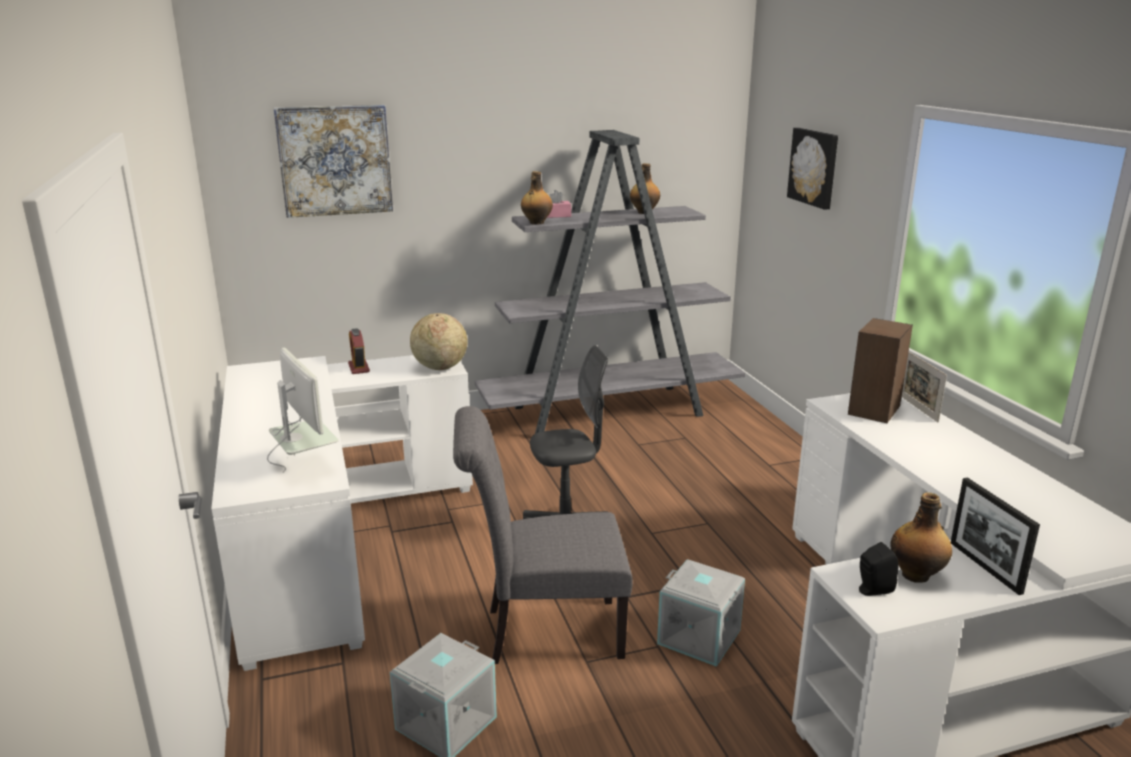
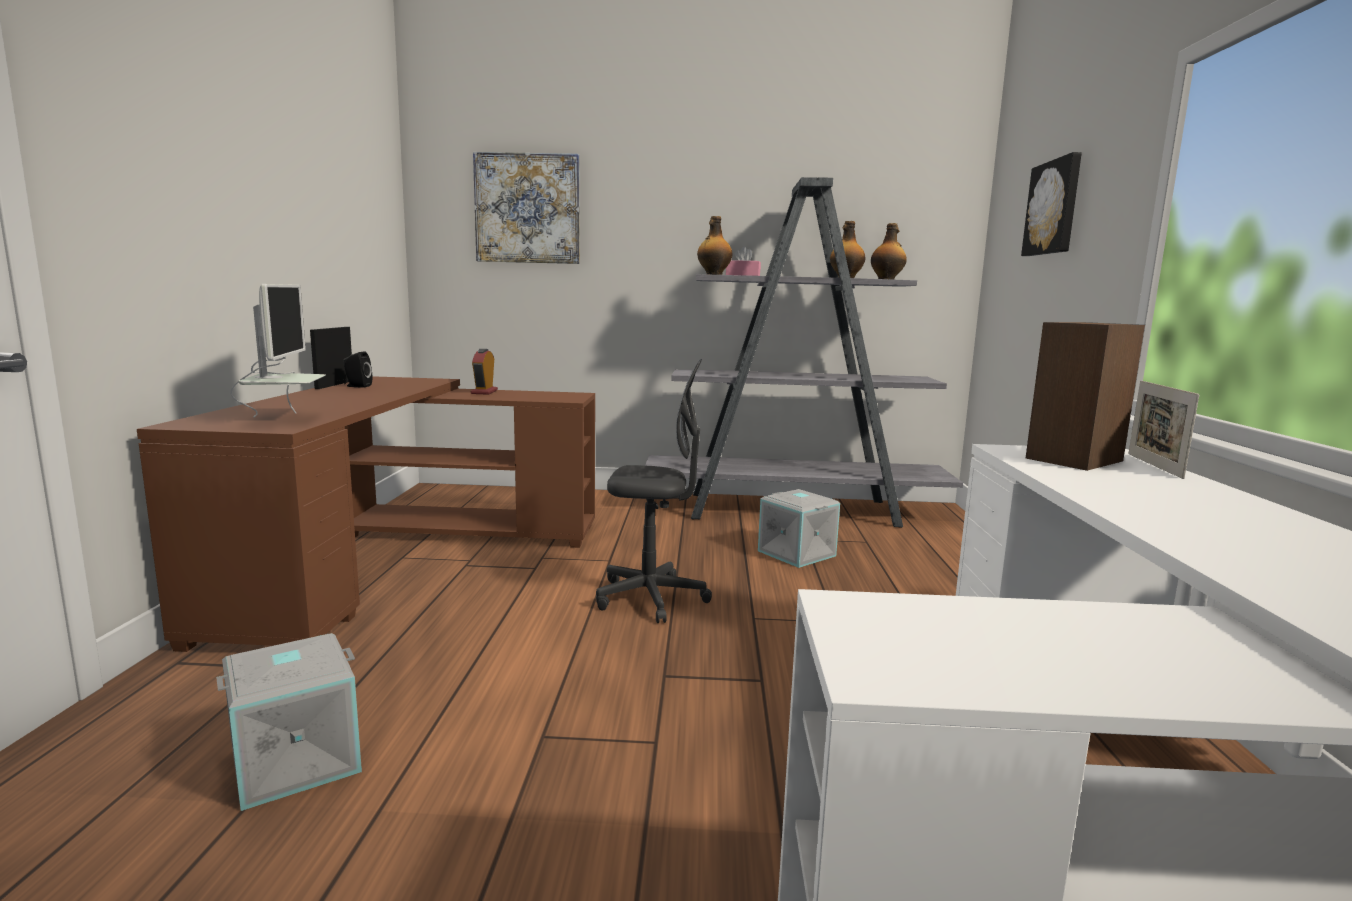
camera: 20 degrees right, 10 degrees down
(329, 538) = (401, 559): white desk -> brown desk
(440, 368) = (561, 398): globe -> none
(544, 632) = (523, 690): grey chair -> none
(700, 636) = (726, 745): grey storage box -> grey storage box (798, 553)
(872, 590) = (890, 636): black speaker -> black speaker (357, 386)
(916, 575) = (1012, 634): bottle -> bottle (887, 279)
(985, 567) = (1193, 652): picture frame -> picture frame (335, 384)

